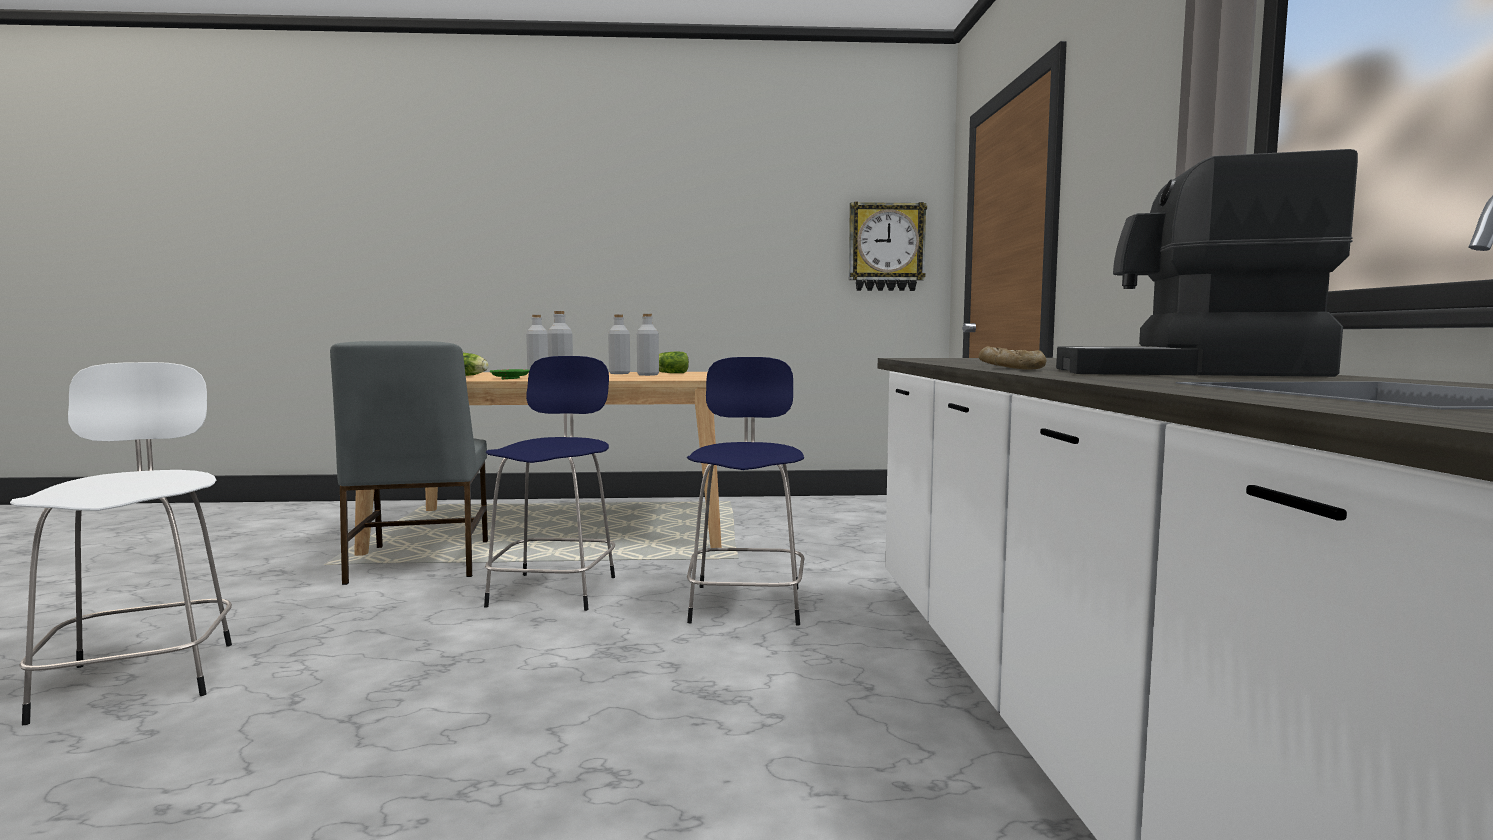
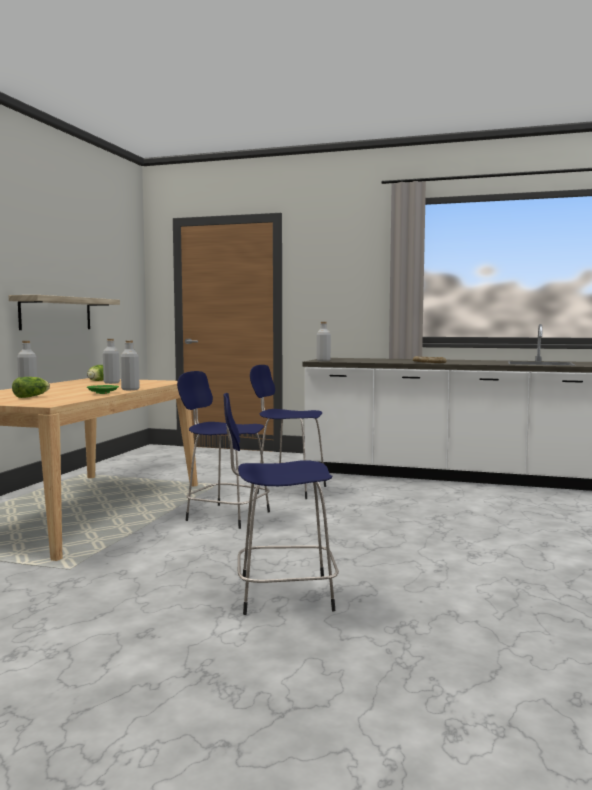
camera: 70 degrees left, 0 degrees up
(141, 677) = (281, 594): white stool -> blue stool
(419, 562) = (111, 543): grey chair -> none
(619, 373) = (78, 384): grey bottle -> grey bottle (323, 361)
(720, 287) = (56, 313): none -> shelf
(886, 247) = (124, 289): wall clock -> none
(1186, 372) = (464, 361): coffee machine -> none

